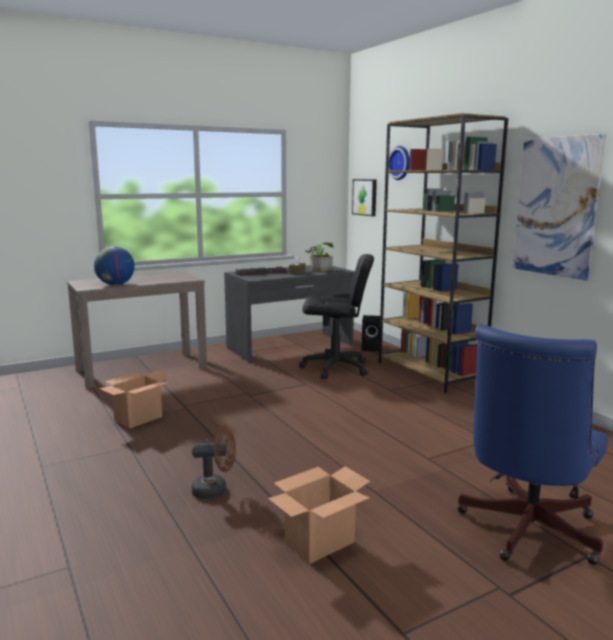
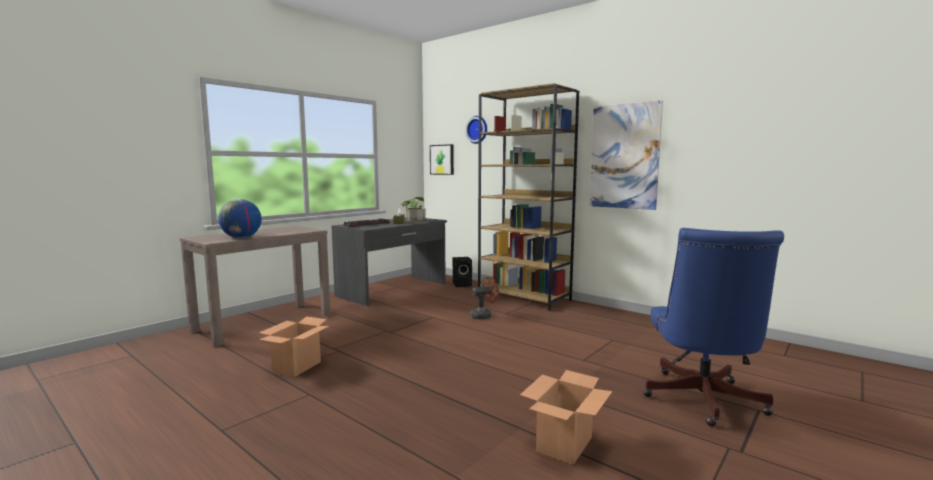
camera: 20 degrees left, 5 degrees down
(215, 489) = (430, 417): brown fan -> brown fan (483, 316)
(335, 368) = (446, 302): black office chair -> none

